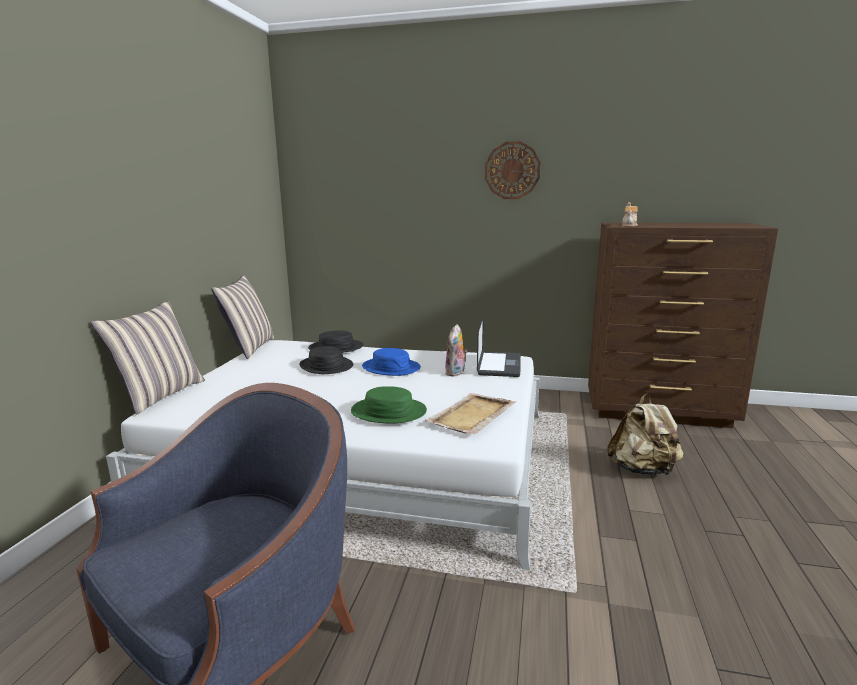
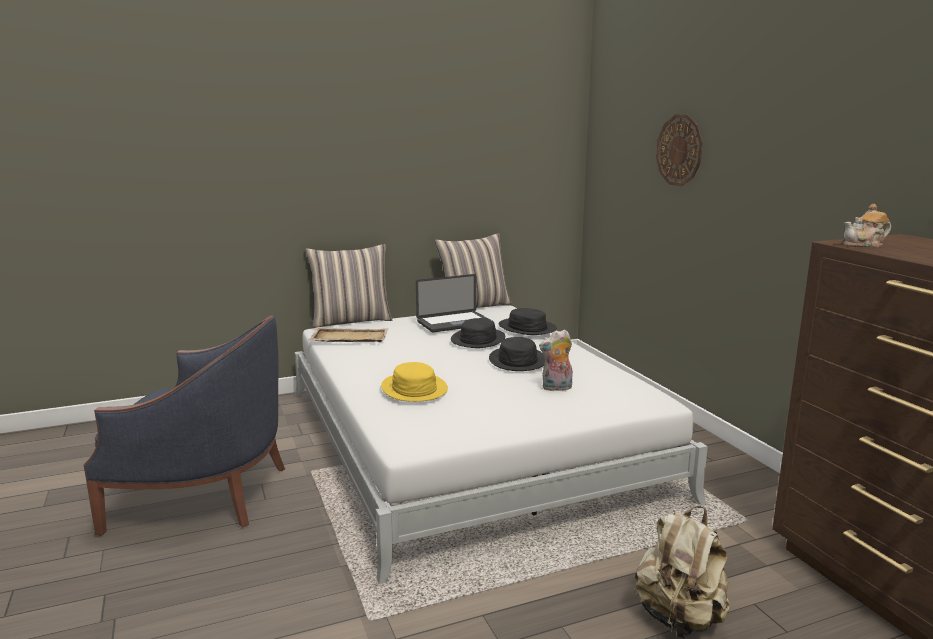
camera: 55 degrees right, 0 degrees up
(388, 412) = (414, 389): green hat -> yellow hat
(391, 368) = (518, 360): blue hat -> black hat
(471, 416) = (454, 422): beige tray -> beige tray (348, 337)
(499, 365) = (617, 400): laptop -> laptop (454, 323)
(512, 170) = (793, 135): wall clock -> wall clock (679, 150)

